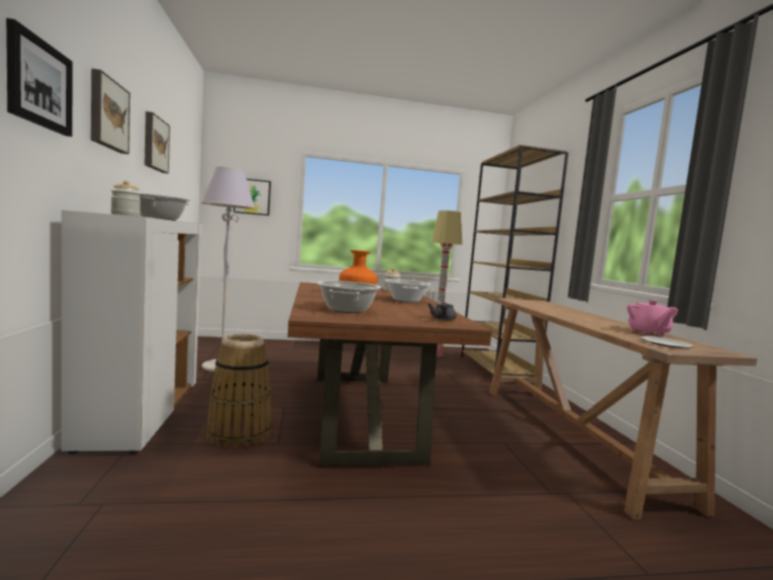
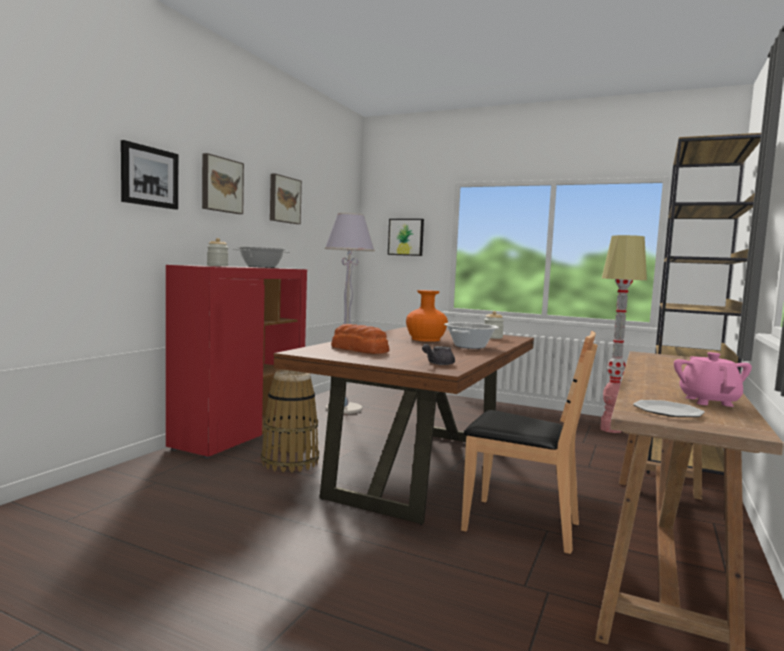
camera: 35 degrees right, 0 degrees up
(141, 413) = (241, 434): white cabinet -> red cabinet
(347, 310) = (360, 350): cooking pot -> bread
(485, 444) = (519, 525): none -> brown chair
(648, 333) = (708, 401): pink teapot -> pink teapot turned 150 degrees clockwise

